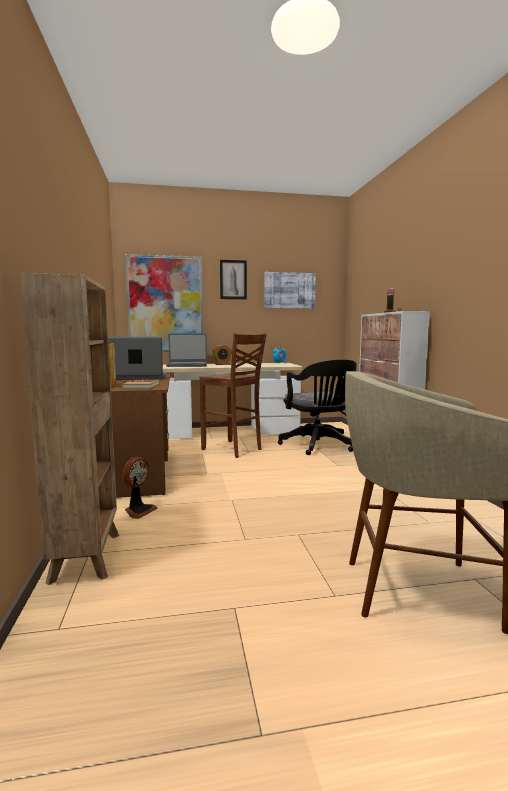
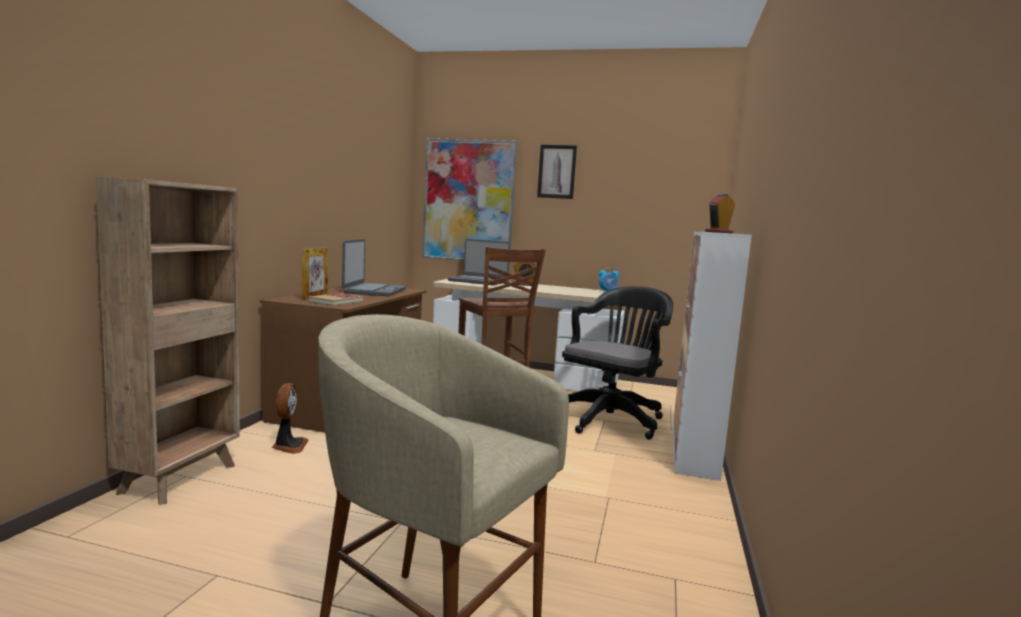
camera: 25 degrees right, 0 degrees up
(139, 377) = (374, 291): laptop -> laptop turned 75 degrees clockwise
(139, 511) = (289, 446): fan -> fan turned 60 degrees counterclockwise
(289, 290) = (636, 188): picture -> none
(319, 446) = (611, 418): black office chair -> black office chair turned 150 degrees counterclockwise

